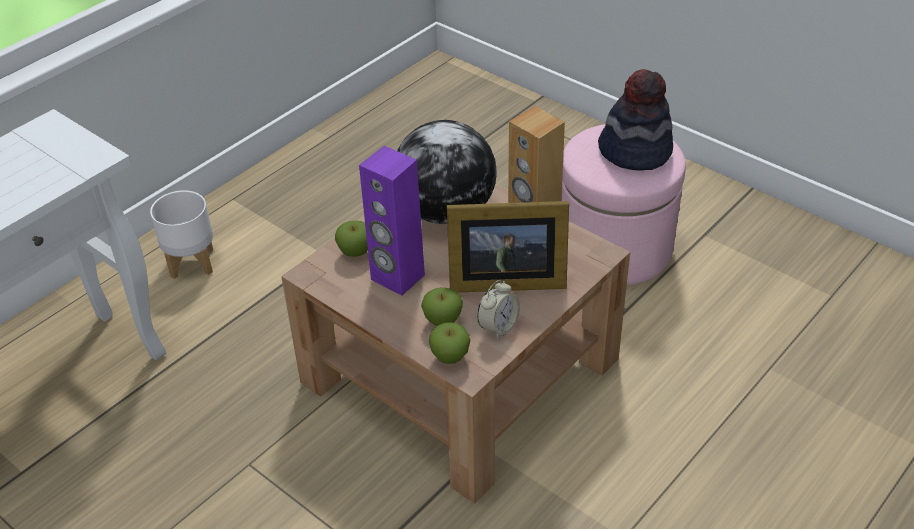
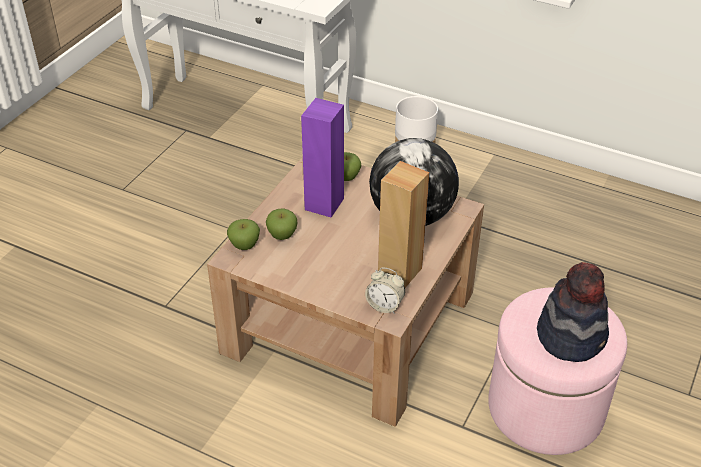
camera: 75 degrees right, 0 degrees up
(498, 327) = (282, 266): alarm clock -> alarm clock (384, 305)
(503, 279) = (339, 261): picture frame -> none

